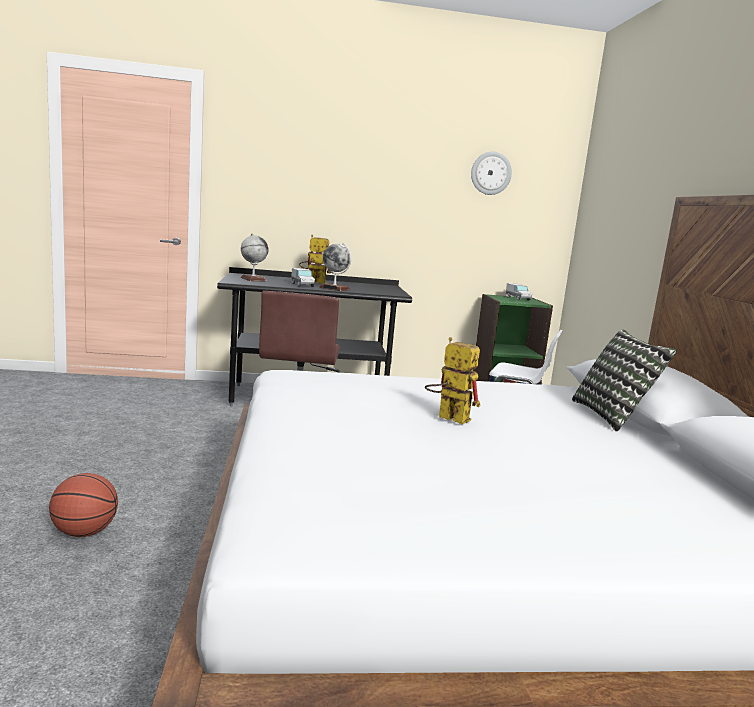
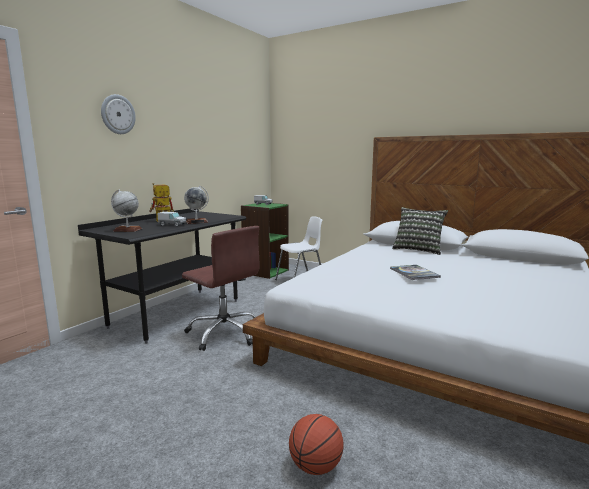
camera: 50 degrees left, 0 degrees up
(446, 417) = (414, 273): toy robot -> book
(491, 173) = (233, 125): wall clock -> wall clock (117, 114)

